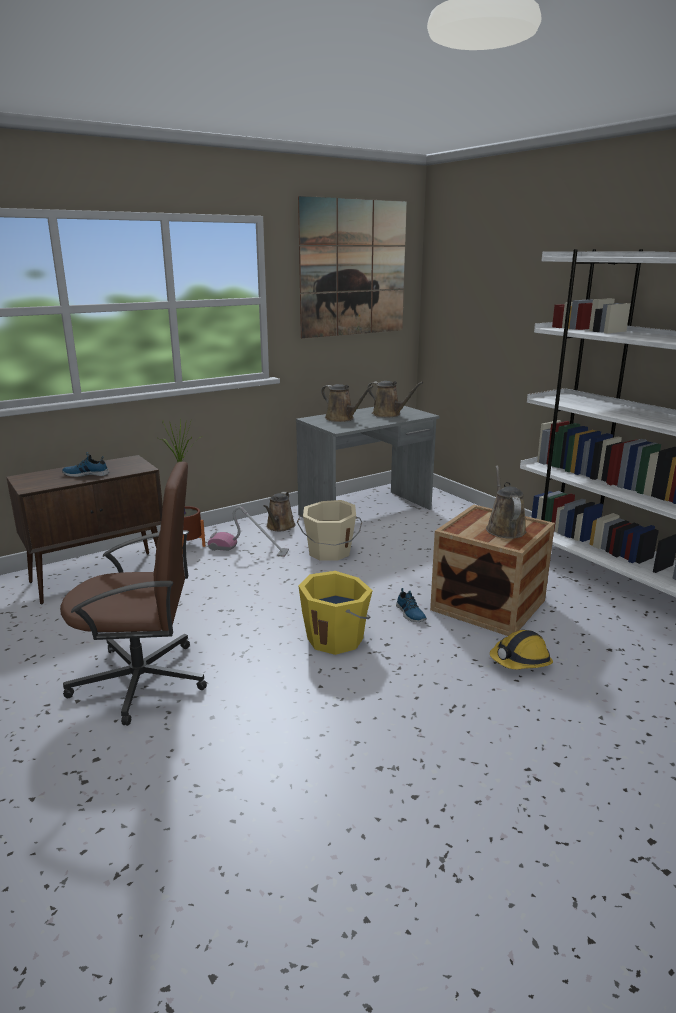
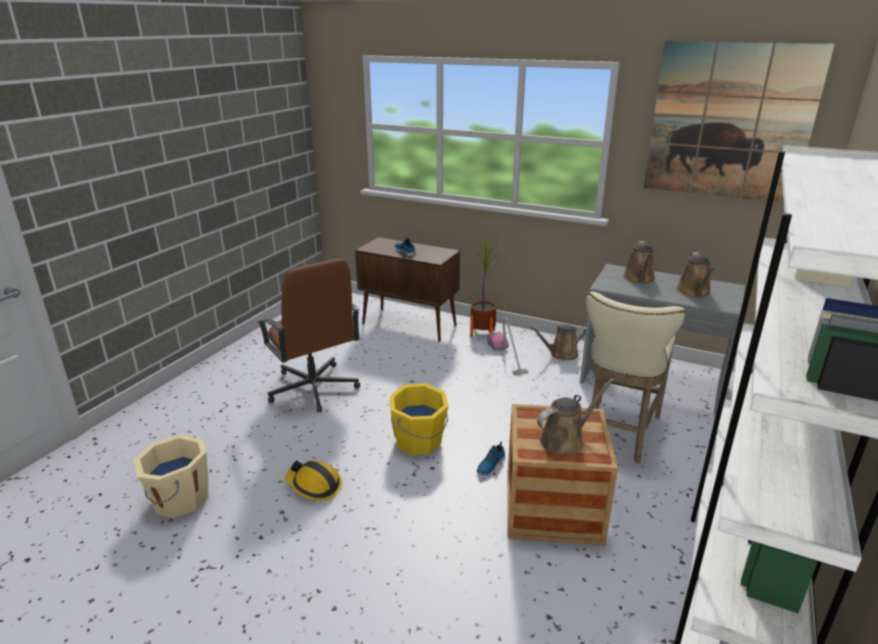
camera: 60 degrees right, 5 degrees up
(329, 552) = (547, 391): beige bucket -> beige bucket (179, 499)
(419, 547) = (618, 434): none -> beige stool
(520, 661) = (470, 552): hard hat -> hard hat (314, 486)

